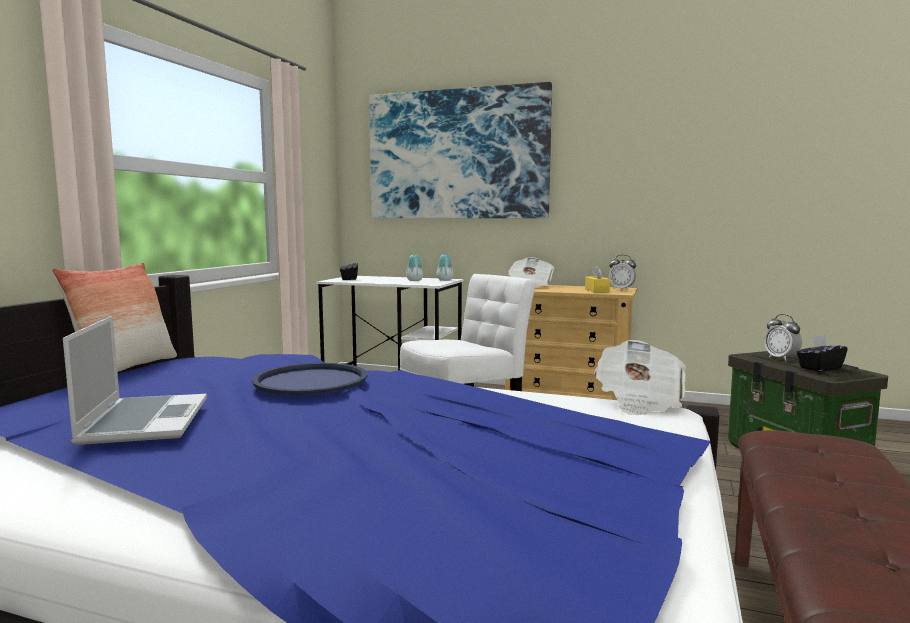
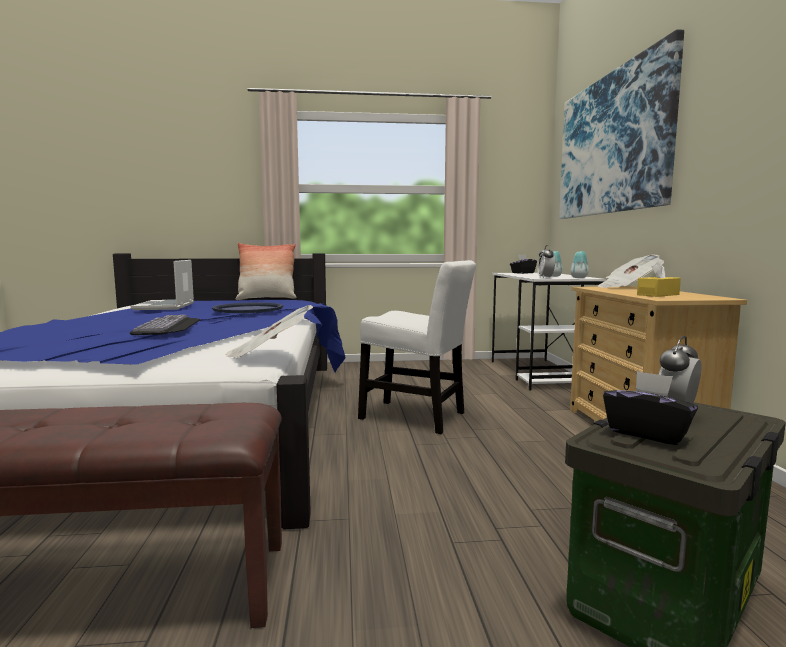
camera: 65 degrees right, 0 degrees up
(144, 421) = (165, 306): laptop -> laptop turned 120 degrees clockwise
(454, 420) = (170, 326): none -> keyboard
(621, 289) = (700, 297): alarm clock -> alarm clock (545, 278)

